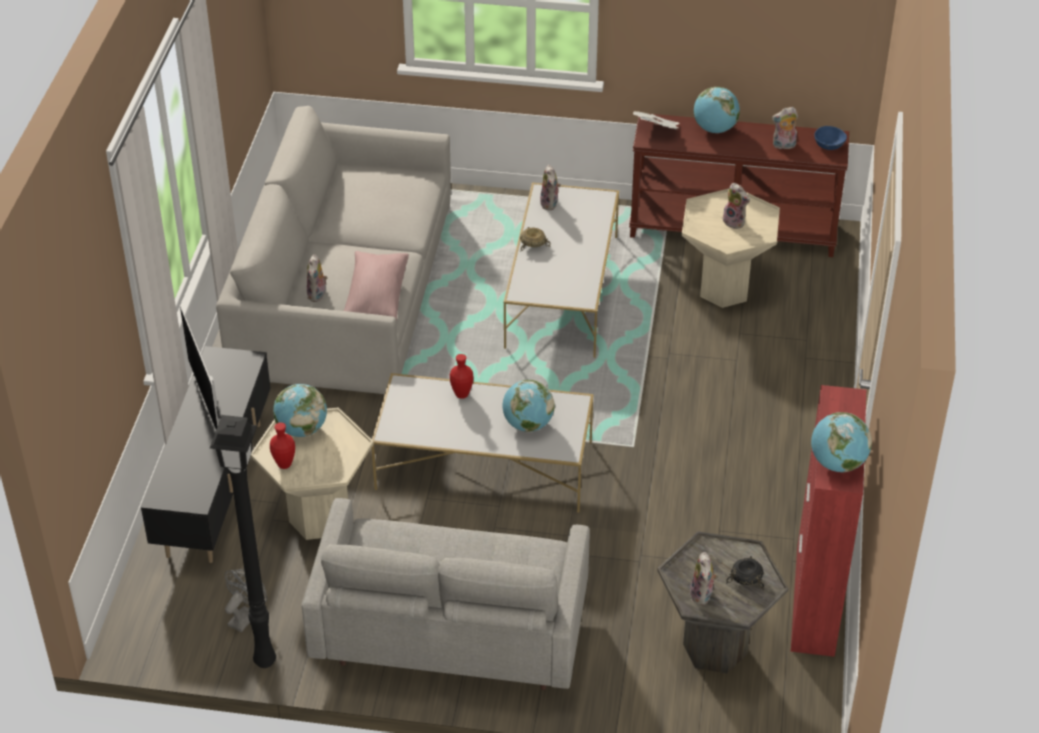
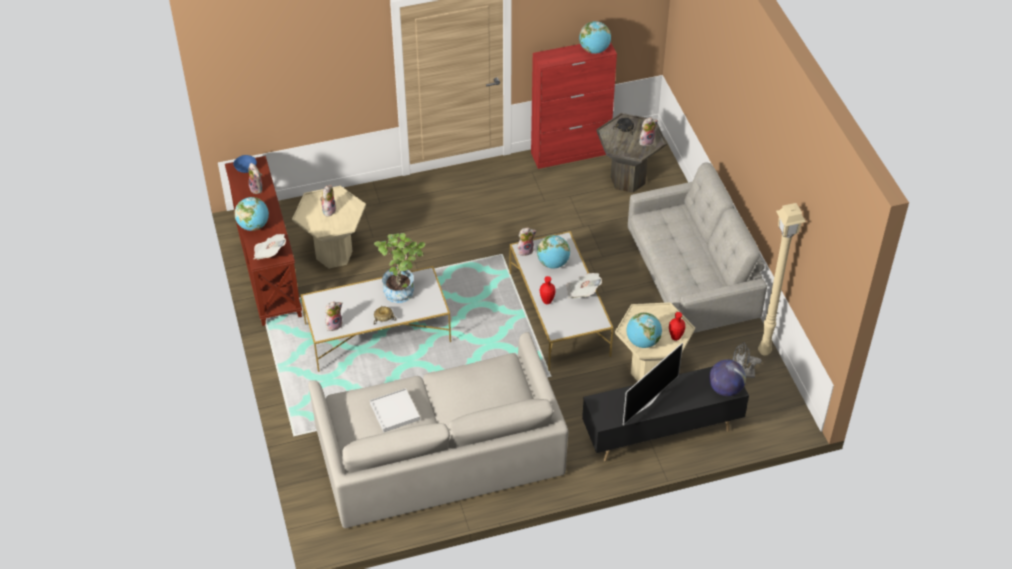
camera: 115 degrees left, 5 degrees up
(169, 488) = (725, 389): none -> globe
(263, 662) = (765, 351): black floor lamp -> beige floor lamp
(318, 295) = (506, 402): plush toy -> plush toy (525, 250)
(374, 206) = (394, 412): none -> white tray
(376, 297) = (489, 372): pink pillow -> none
(455, 435) = (582, 292): none -> newspaper
(572, 273) = (402, 289): none -> potted plant

